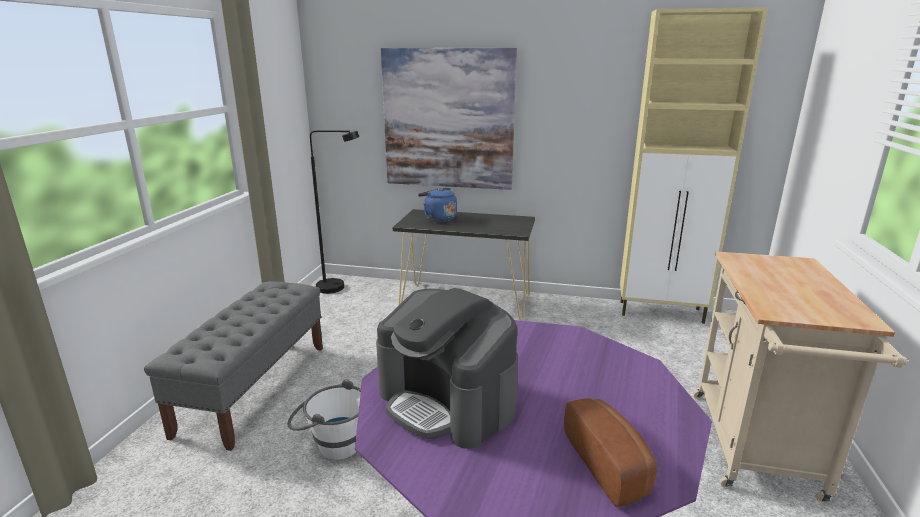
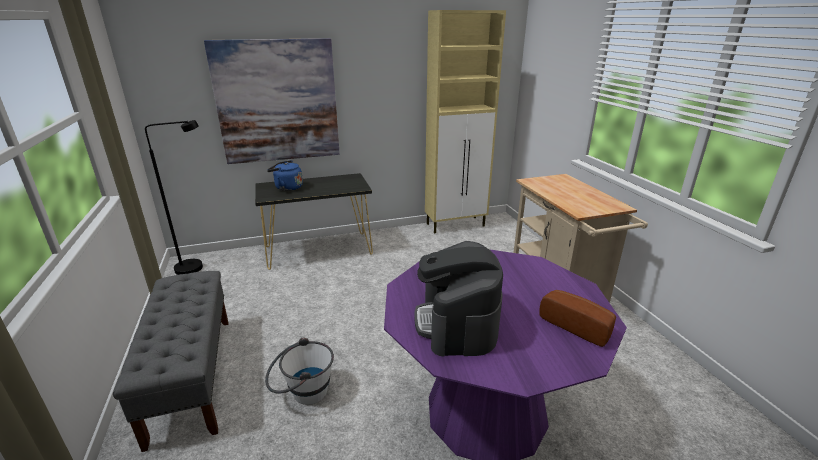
camera: 30 degrees left, 5 degrees up
(447, 402) = (457, 323): coffee machine -> coffee machine turned 75 degrees clockwise

